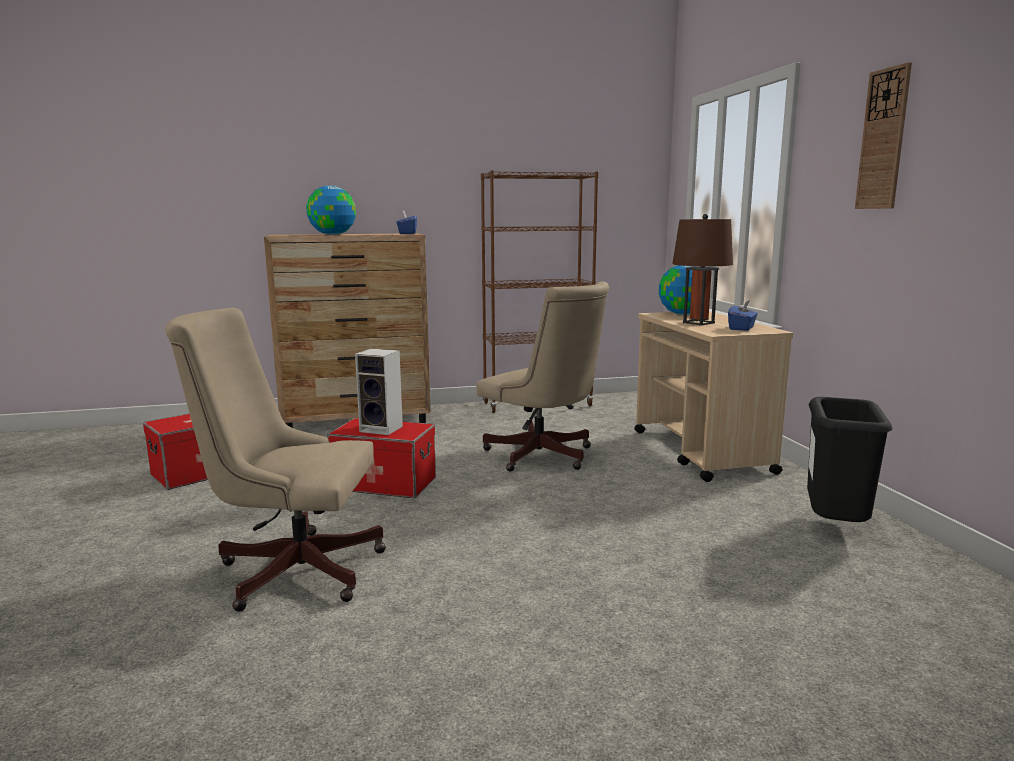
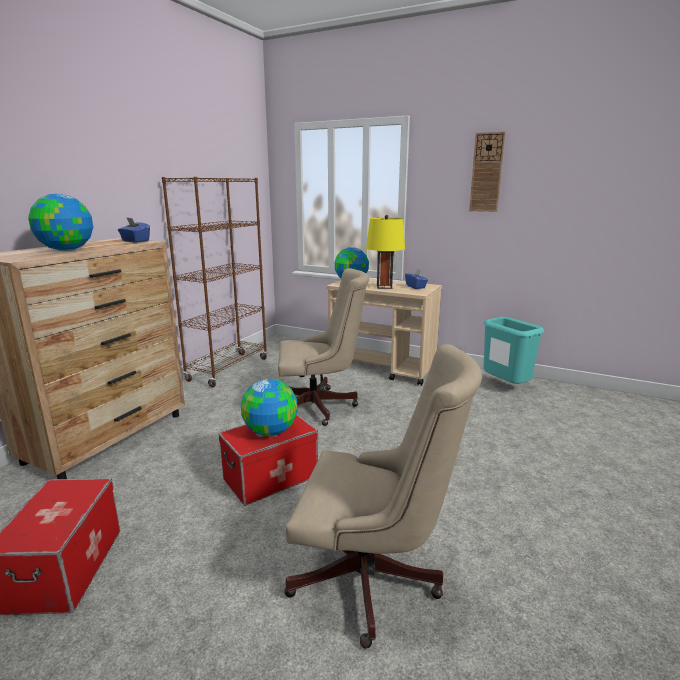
camera: 50 degrees left, 5 degrees up
(291, 569) = (373, 581): beige office chair -> beige office chair turned 120 degrees counterclockwise
(383, 429) = (270, 431): speaker -> globe
(698, 323) = (384, 287): brown table lamp -> yellow table lamp
(833, 527) = (504, 387): black trash can -> turquoise trash can

